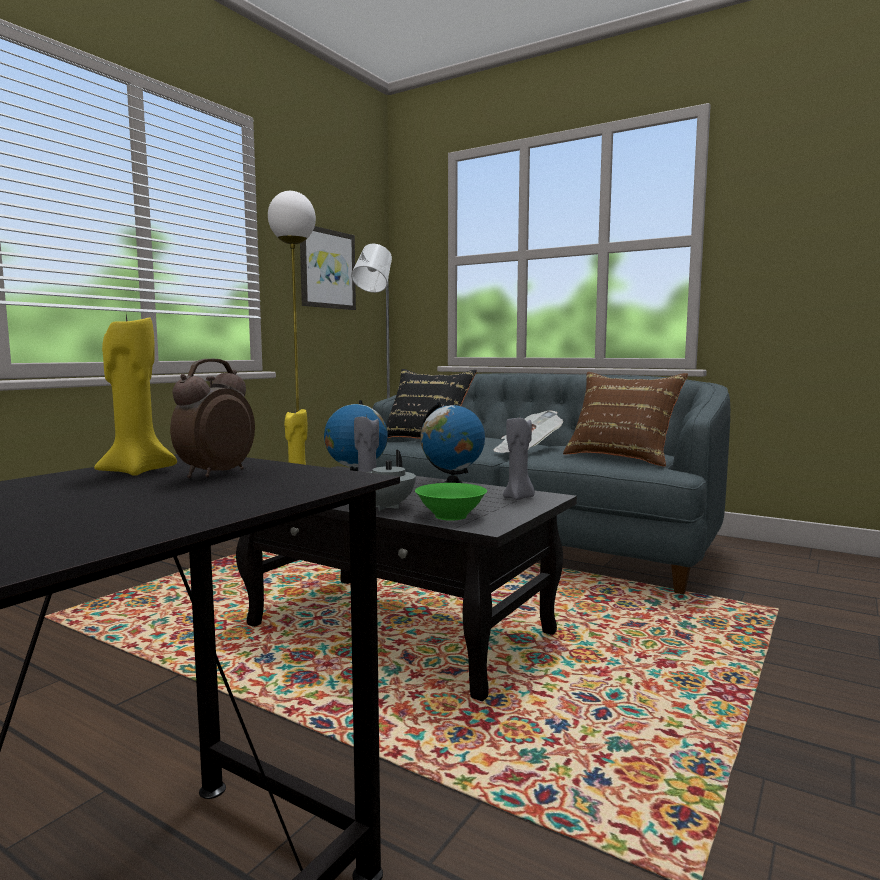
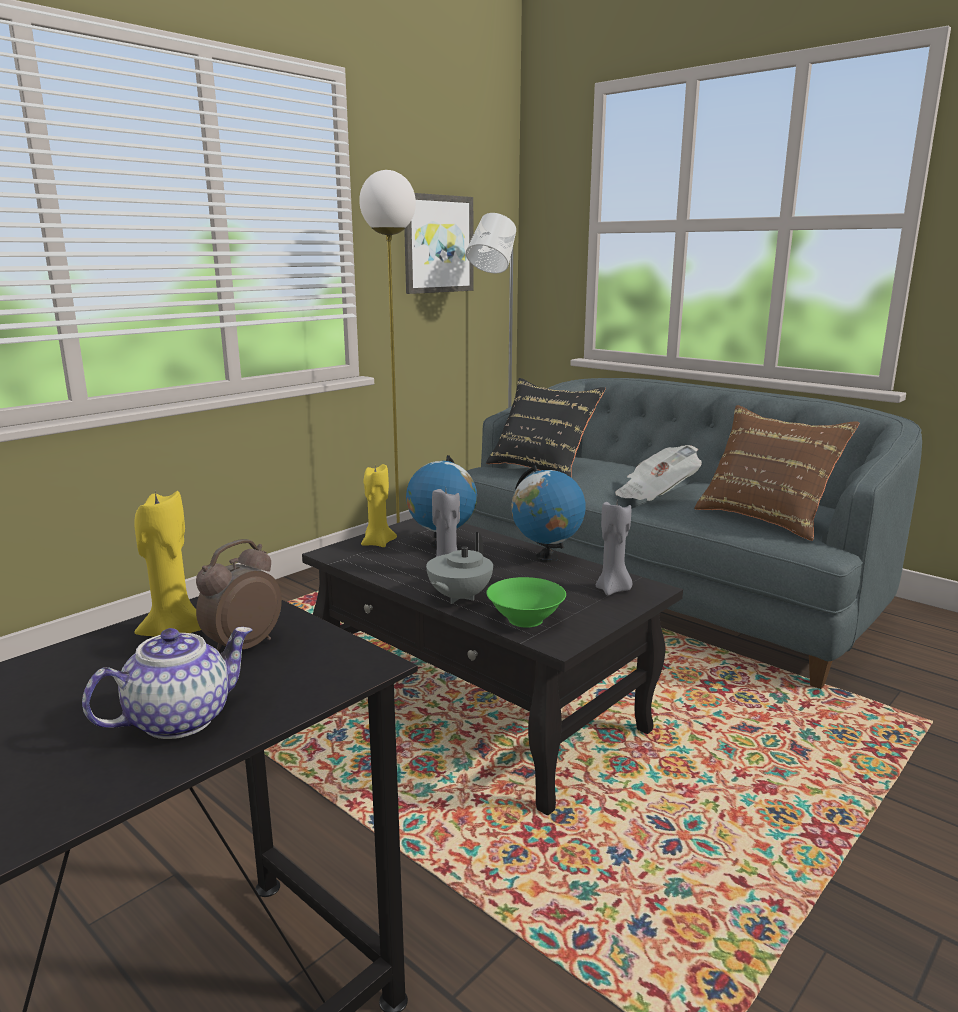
camera: 10 degrees right, 10 degrees up
(164, 506) = (180, 718): none -> teapot

